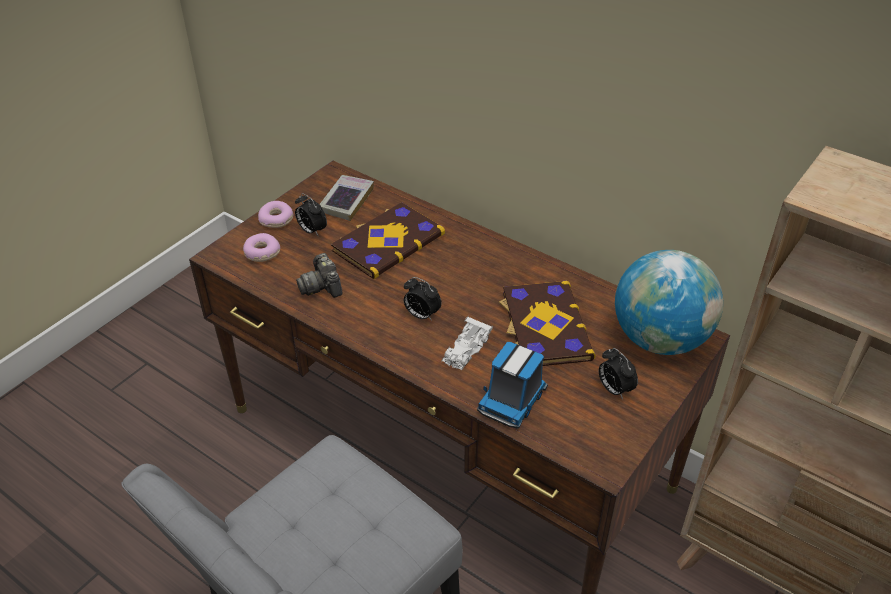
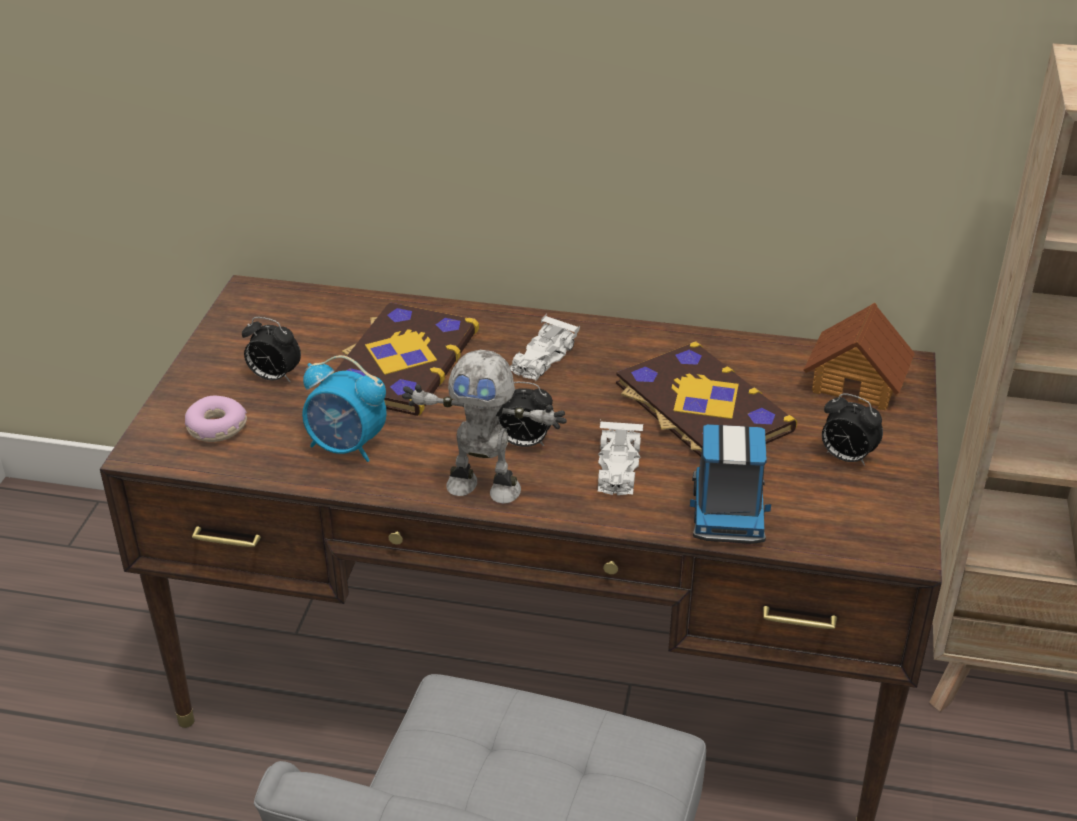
camera: 25 degrees left, 5 degrees down
(276, 219) = (205, 376): donut -> none
(322, 286) = (347, 447): camera -> alarm clock
(346, 201) = (297, 324): book -> none
(380, 336) = (484, 486): none -> toy robot
(470, 263) = (542, 358): none -> white toy car
(660, 339) = (857, 381): globe -> toy house

